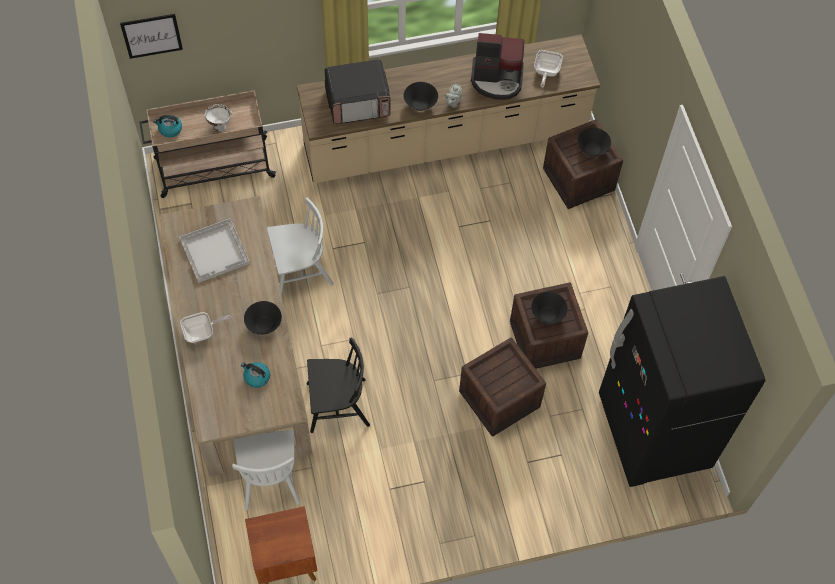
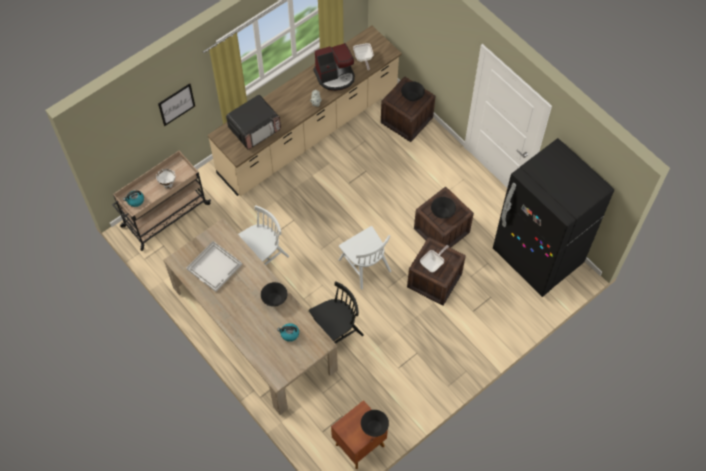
camera: 25 degrees left, 0 degrees up
(152, 35) = (108, 141): picture -> picture (176, 104)
(202, 332) = (237, 322): frying pan -> frying pan (433, 263)
(270, 477) = (319, 397): white chair -> white chair (364, 265)
(420, 104) = (295, 113): black bowl -> black bowl (374, 426)

